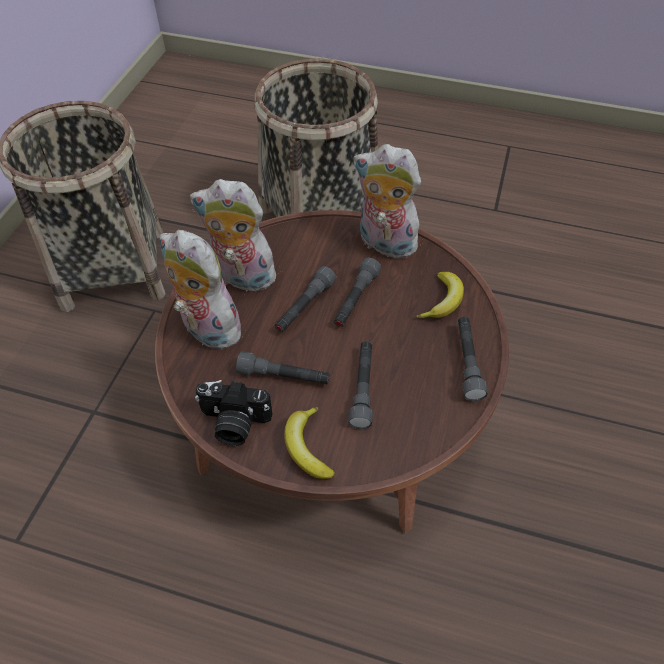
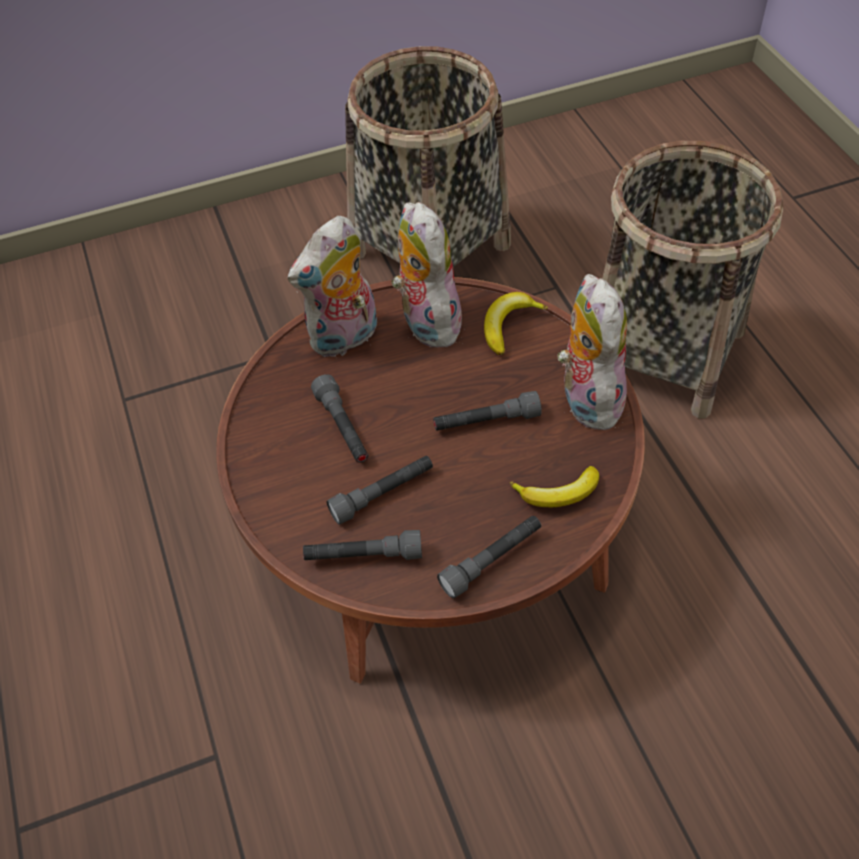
camera: 55 degrees right, 0 degrees up
(206, 329) = (344, 339): plush toy -> plush toy turned 135 degrees counterclockwise
(234, 423) = (260, 425): camera -> none
(304, 307) = (437, 389): grey flashlight -> grey flashlight (363, 556)
(307, 447) = (280, 492): banana -> banana (508, 325)

